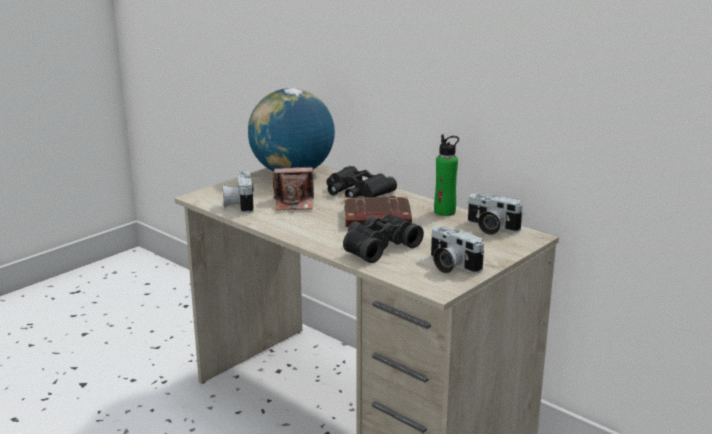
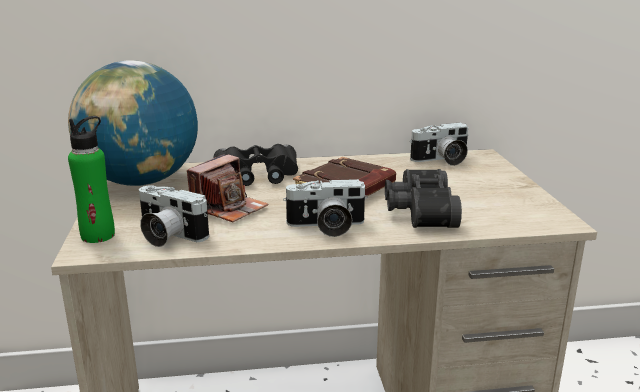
camera: 50 degrees left, 0 degrees up
(444, 212) = (377, 162): green bottle -> green bottle (98, 235)
(450, 266) = (508, 199): camera -> camera (326, 227)

